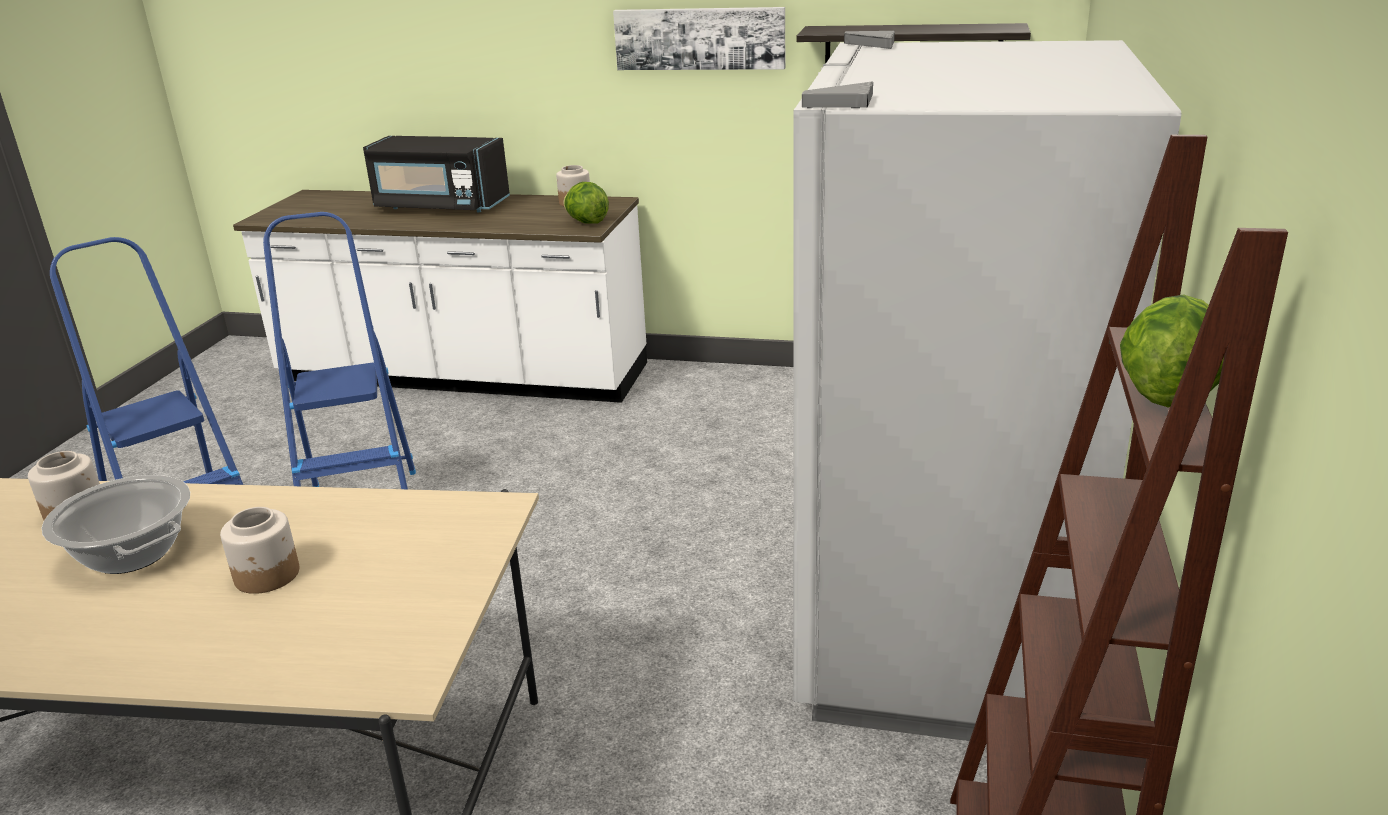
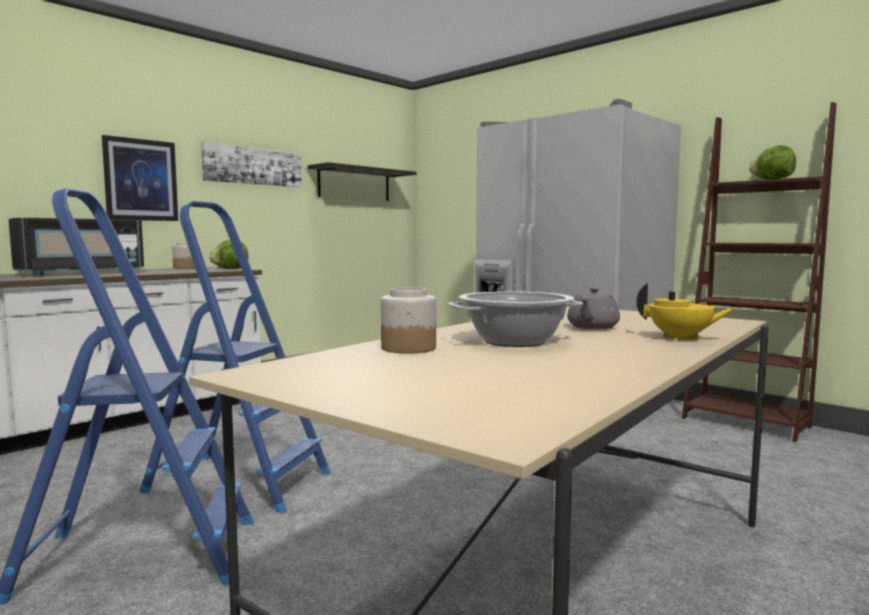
camera: 60 degrees left, 20 degrees down
(188, 656) = (681, 338): none -> yellow teapot
(267, 575) = (592, 327): jar -> grey teapot
(536, 74) = (141, 180): none -> picture

